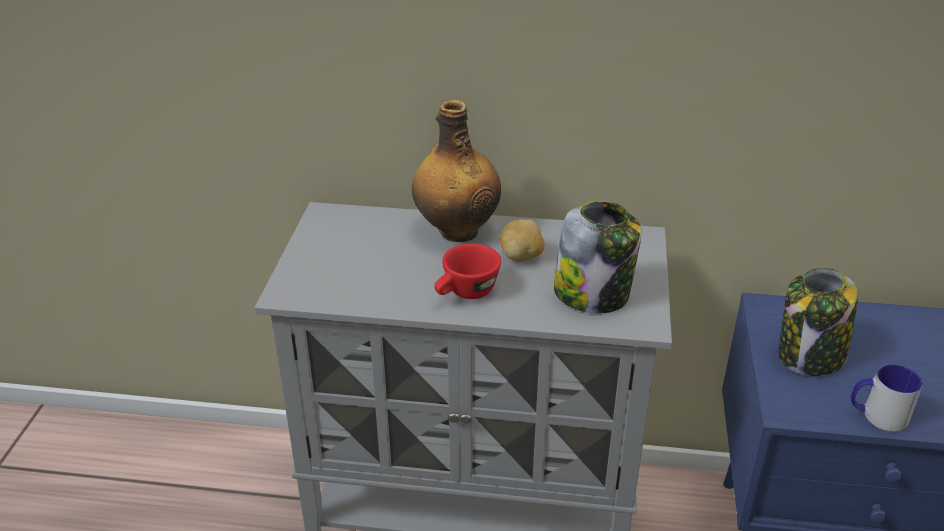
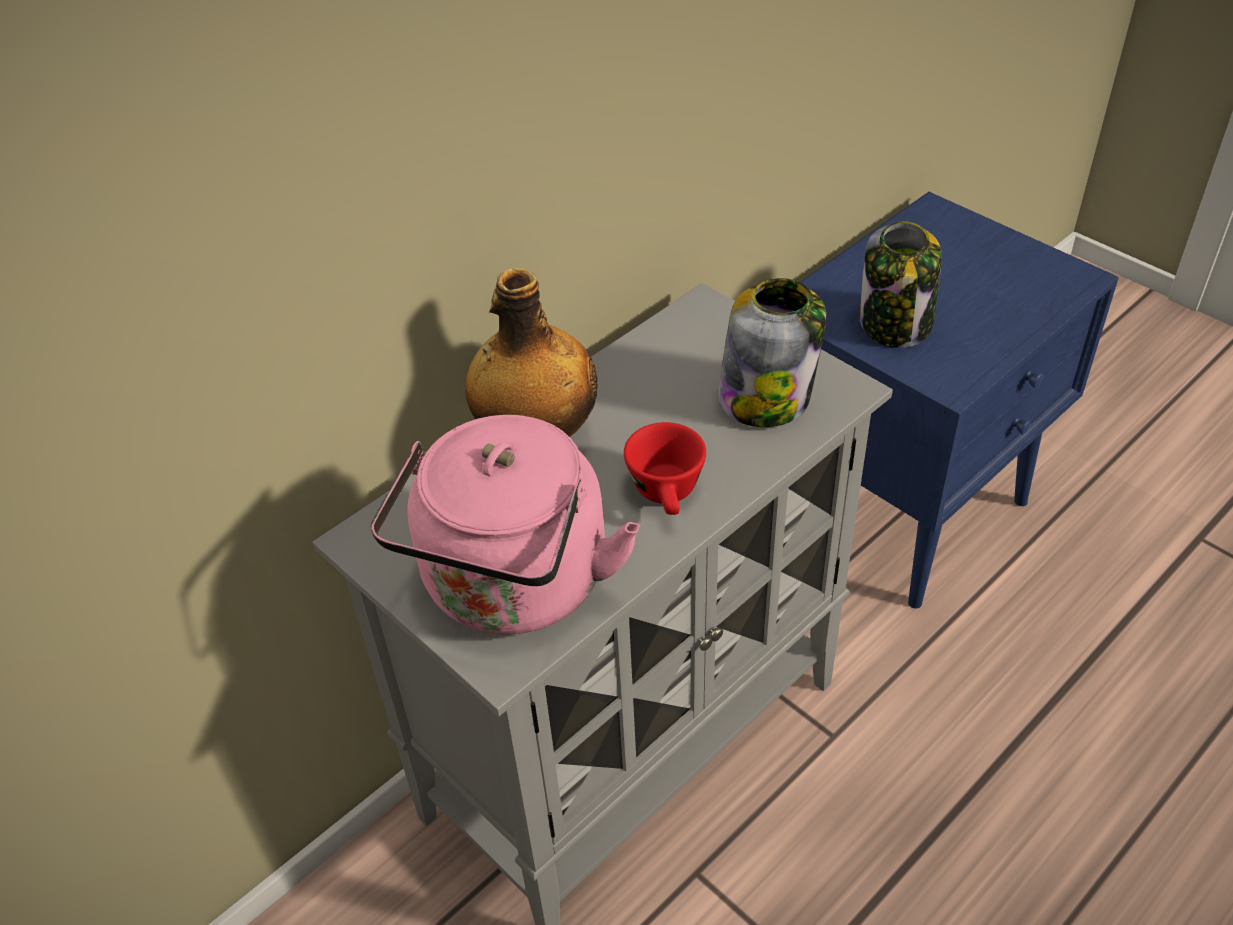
camera: 50 degrees left, 10 degrees up
(339, 273) = (513, 588): none -> pink kettle
(521, 257) = (646, 414): potato -> none
(877, 415) = (1004, 336): mug -> none

